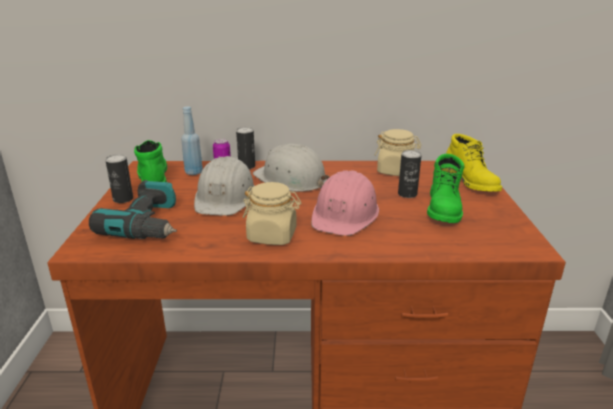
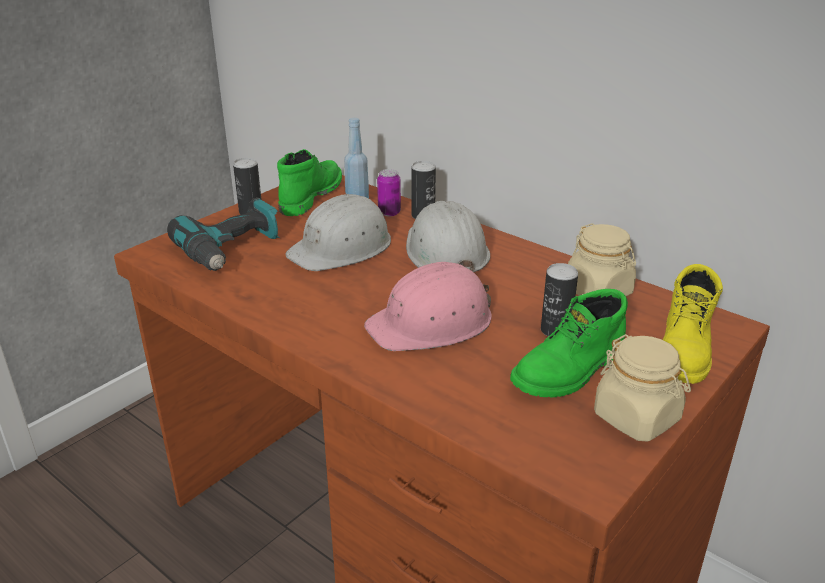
camera: 40 degrees right, 5 degrees up
(272, 236) = (316, 313): beige jar -> beige jar (637, 418)

